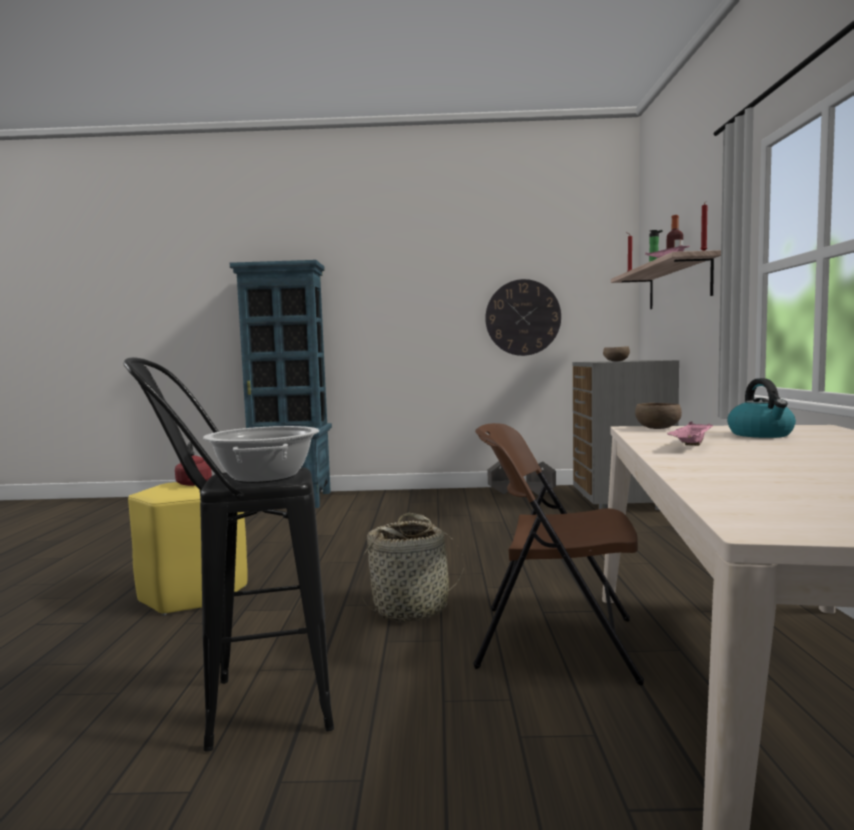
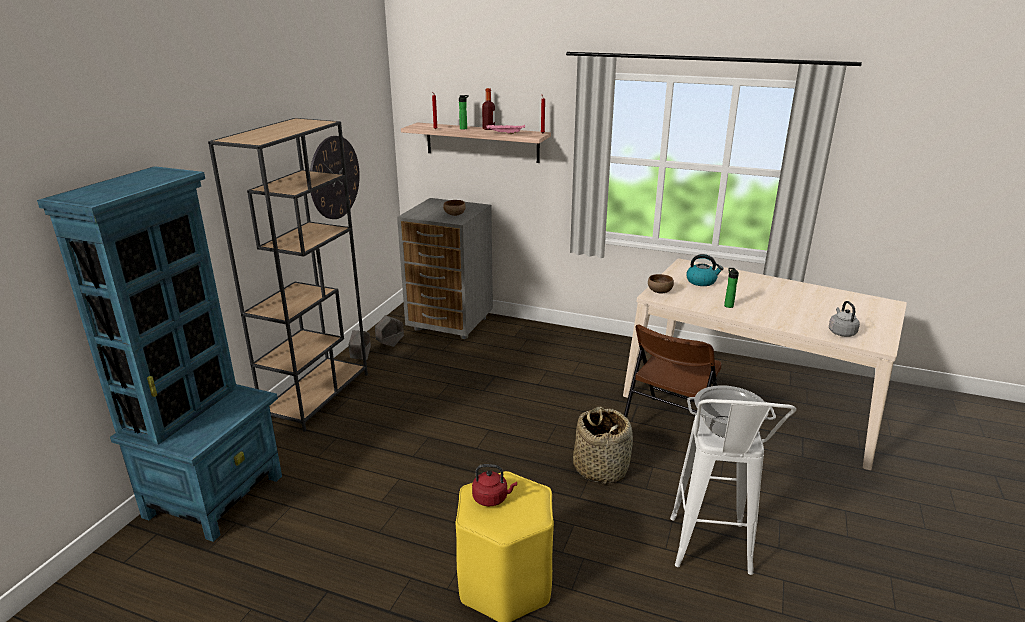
camera: 70 degrees left, 20 degrees up
(247, 708) = (711, 556): black stool -> white stool
(429, 494) = (317, 396): none -> bookcase
(692, 446) = (728, 305): pink tray -> bottle
(760, 497) = (841, 332): none -> grey kettle

